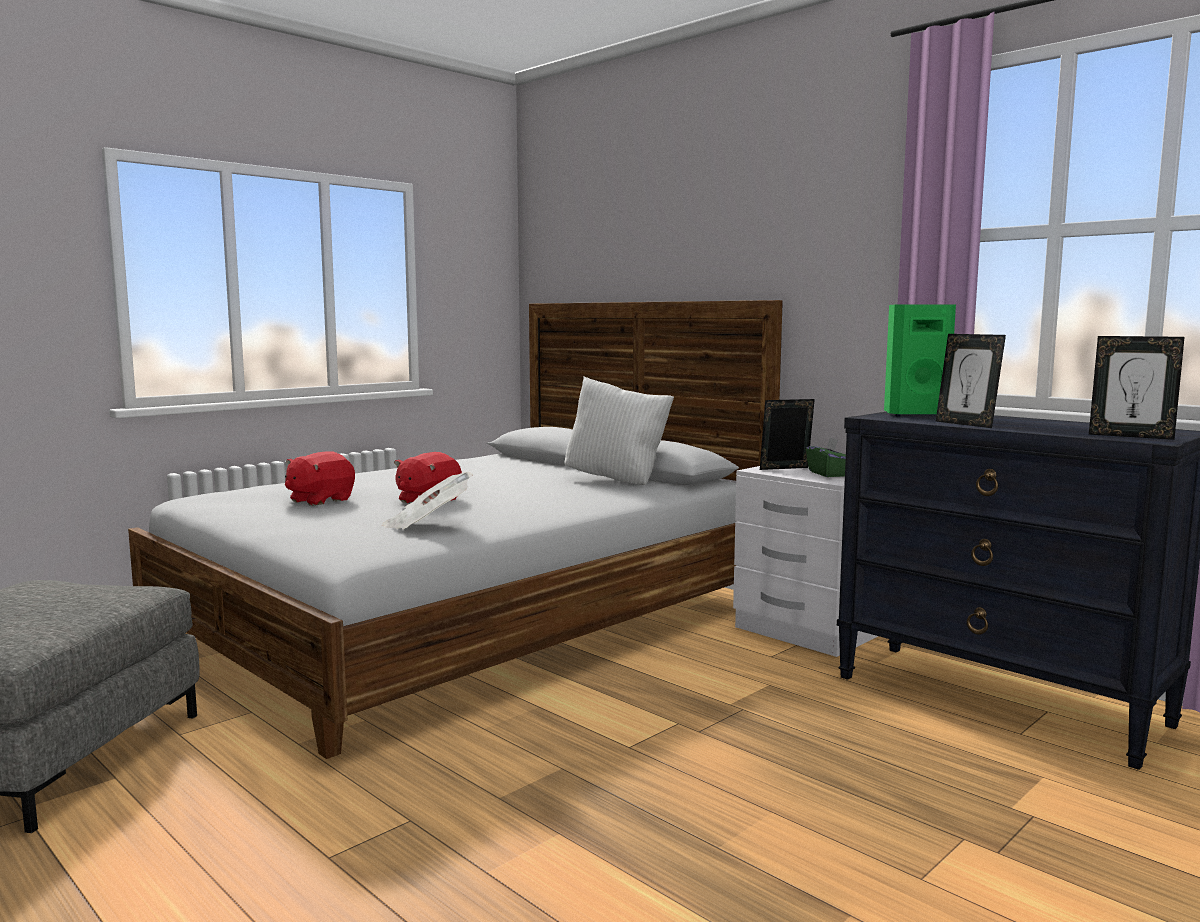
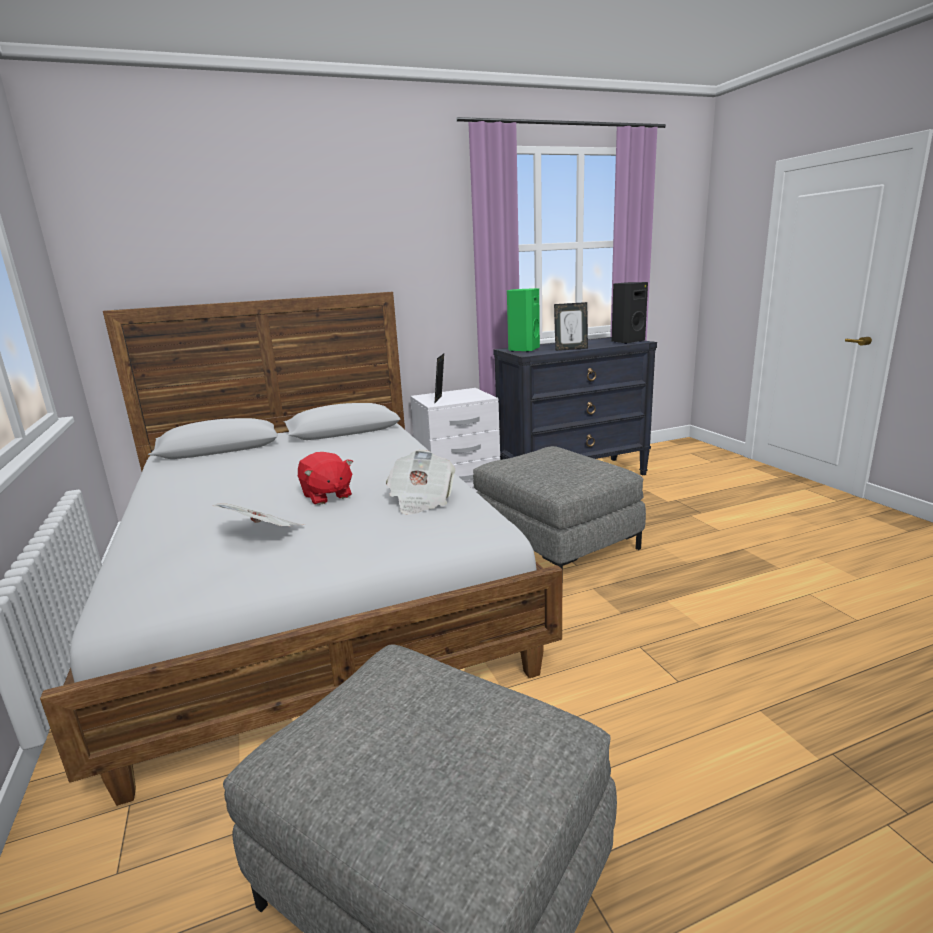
camera: 65 degrees left, 10 degrees up
(320, 500) = (264, 535): red plush toy -> newspaper
(617, 480) = (343, 440): white pillow -> none
(697, 722) = (557, 542): none -> grey ottoman
(828, 474) = (465, 395): green tissue box -> none
(1130, 436) = (627, 342): picture frame -> black speaker

